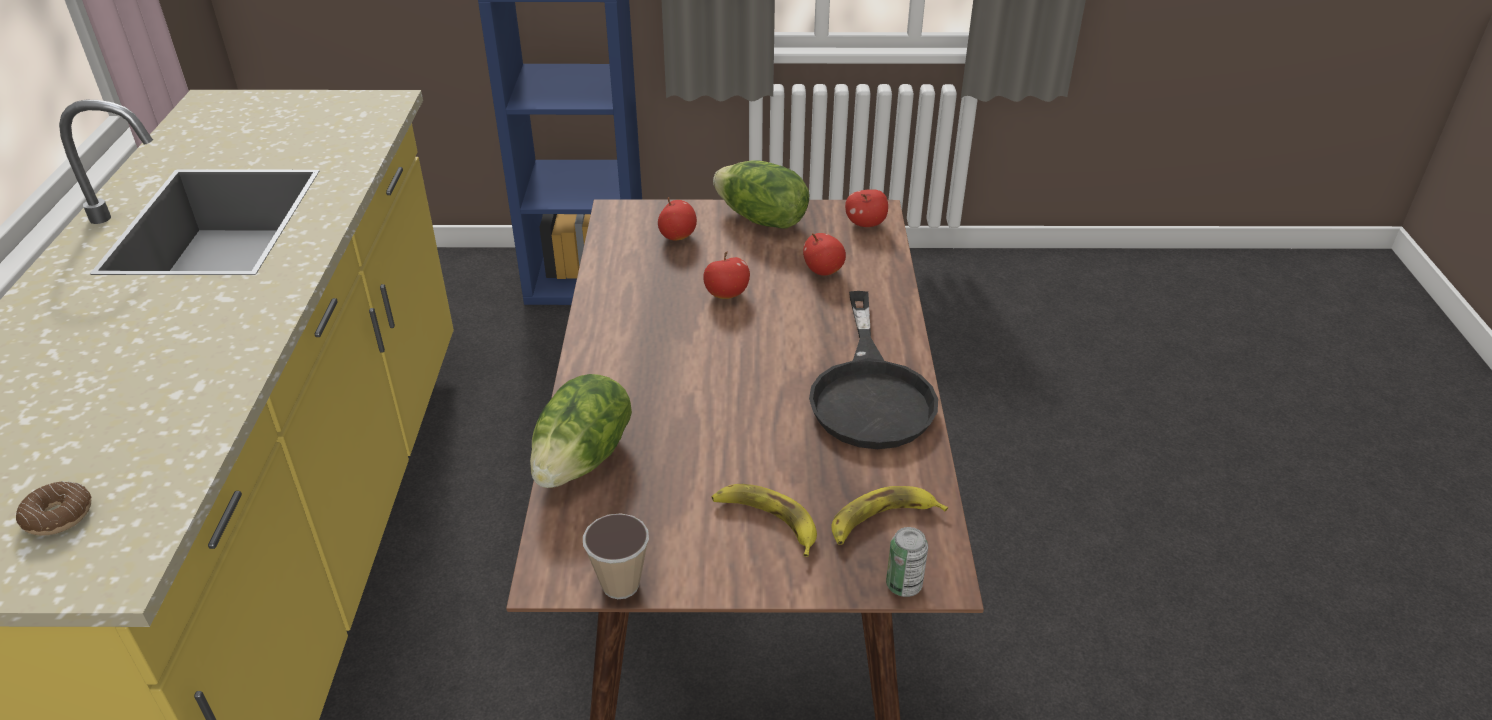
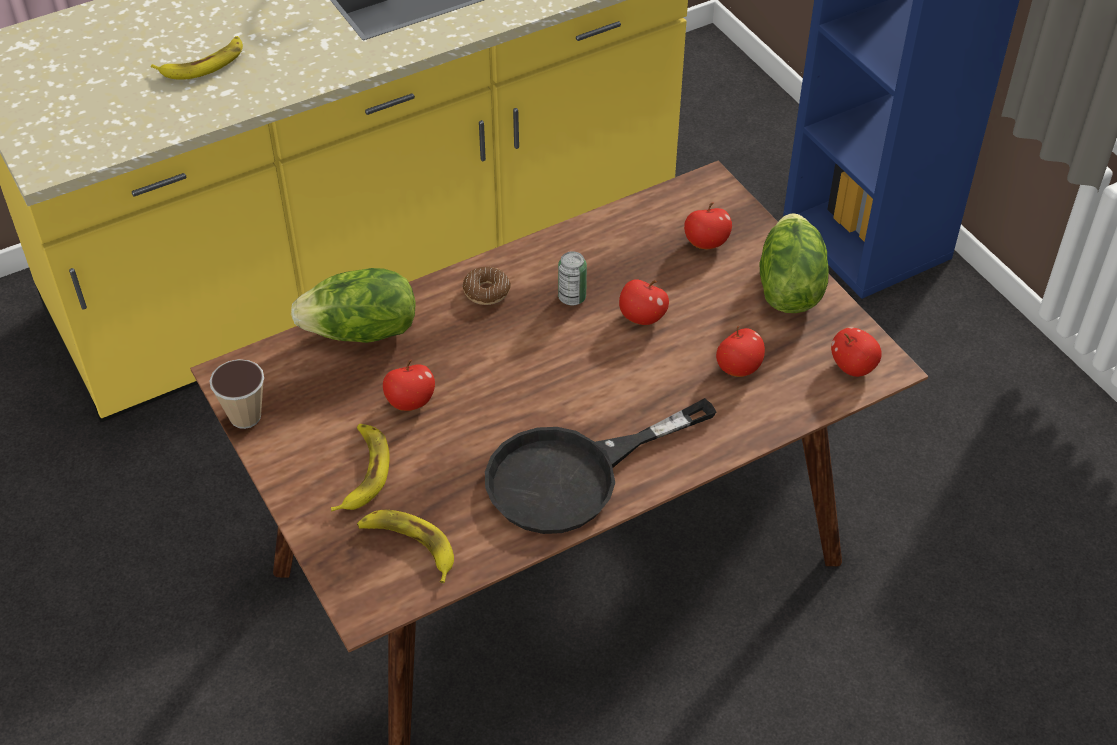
camera: 60 degrees right, 10 degrees up
(58, 516) = (77, 113): donut -> donut (486, 291)
(128, 387) = (203, 64): none -> banana
(704, 458) = (410, 402): none -> apple
(904, 585) = (343, 587): can -> can (572, 297)

